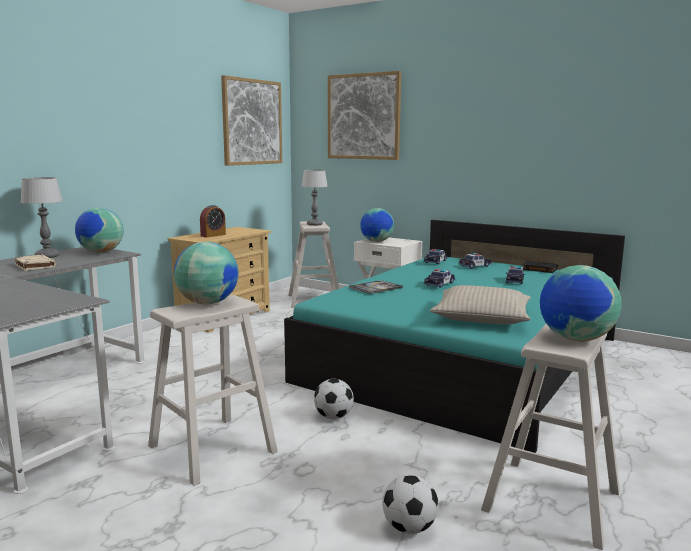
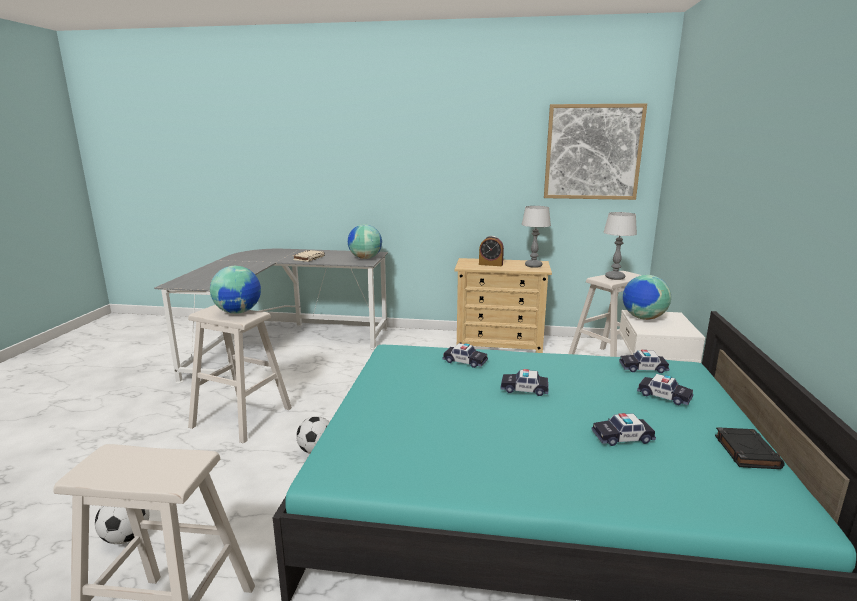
camera: 65 degrees right, 5 degrees up
(47, 256) = (339, 253): table lamp -> table lamp (533, 266)
(363, 116) = (701, 149): picture -> none
(375, 288) = (465, 361): book -> toy car
(481, 317) = (394, 437): beige pillow -> none
(575, 339) = (131, 473): globe -> none

